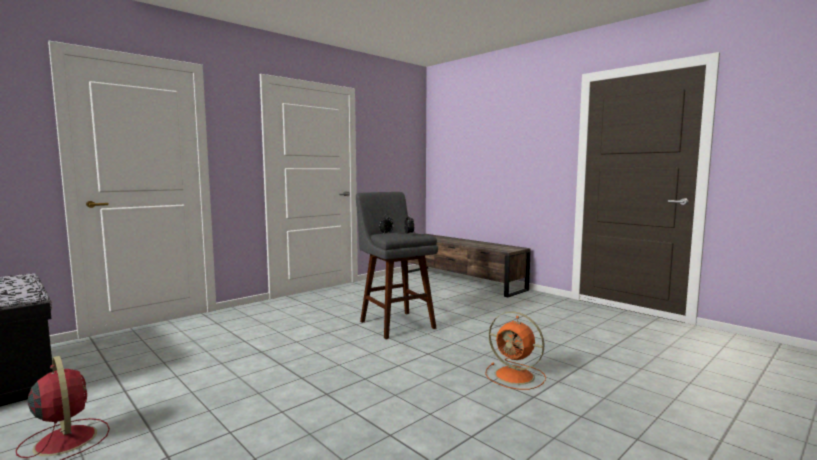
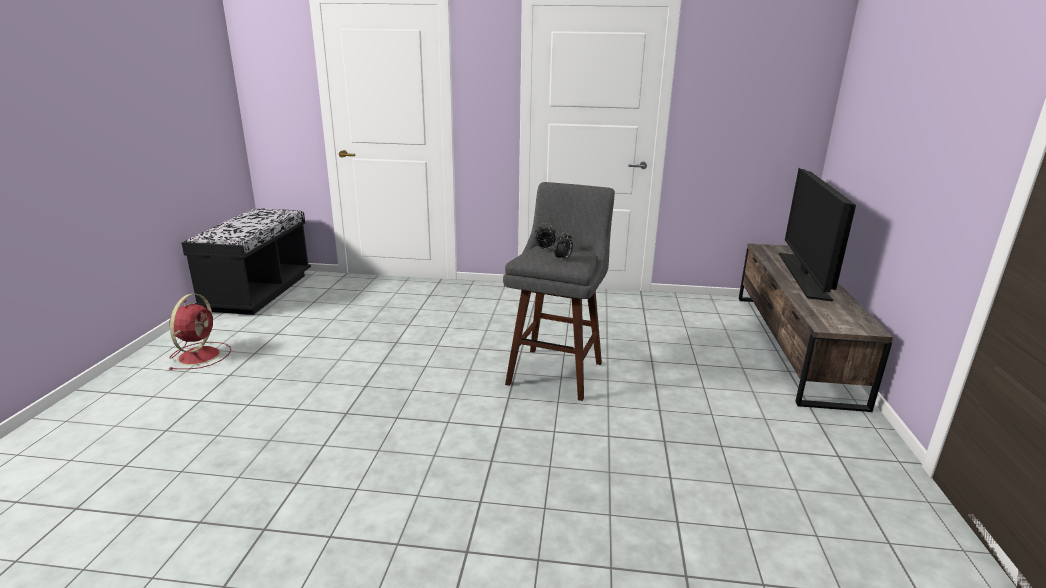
camera: 50 degrees right, 15 degrees up
(456, 240) = (804, 276): none -> television
(516, 376) = (512, 516): orange fan -> none

